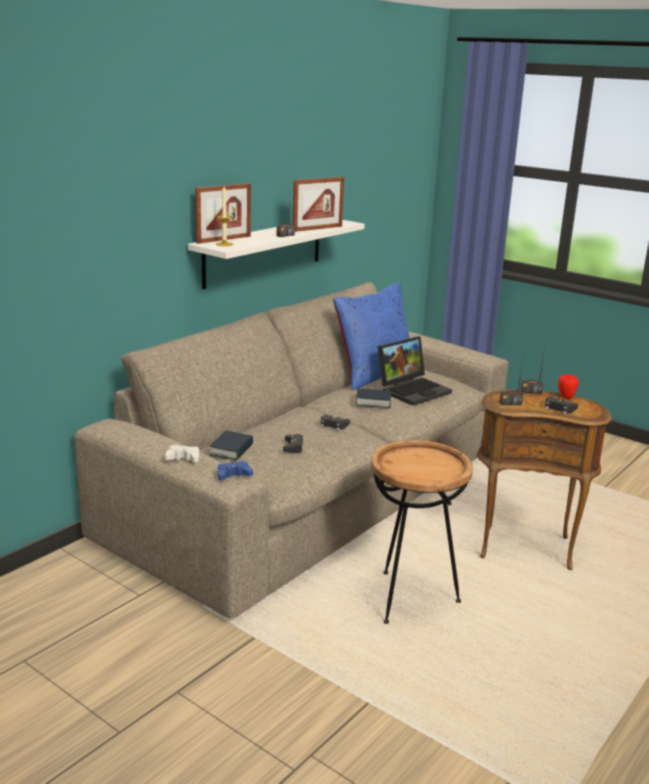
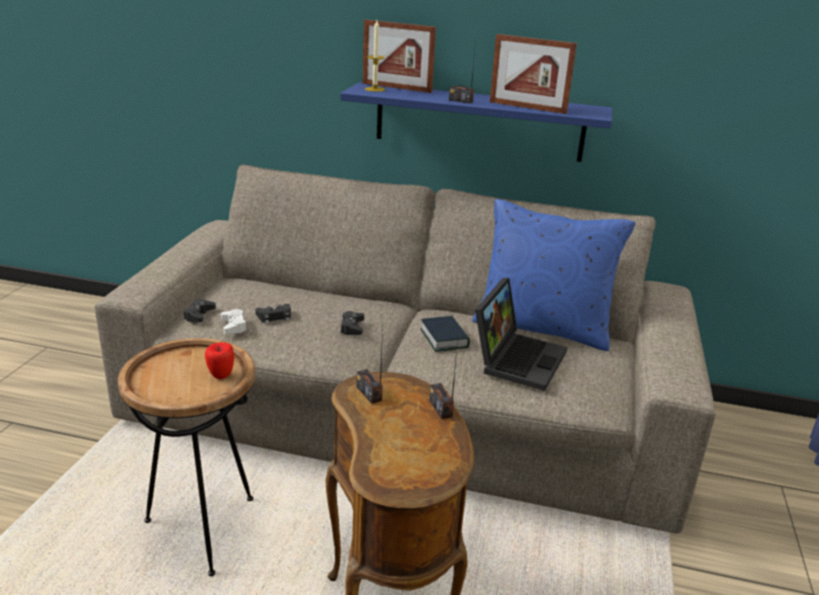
camera: 65 degrees right, 5 degrees up
(183, 458) = (164, 262): white game controller -> white game controller (234, 326)
(231, 450) = (245, 289): book -> none
(233, 475) = (142, 289): blue game controller -> none
(263, 251) = (478, 122): white shelf -> blue shelf
(413, 390) = (517, 358): laptop -> laptop turned 90 degrees counterclockwise
(559, 408) = (387, 440): black game controller -> black game controller (199, 315)
(566, 397) = (449, 444): apple -> apple (221, 375)

